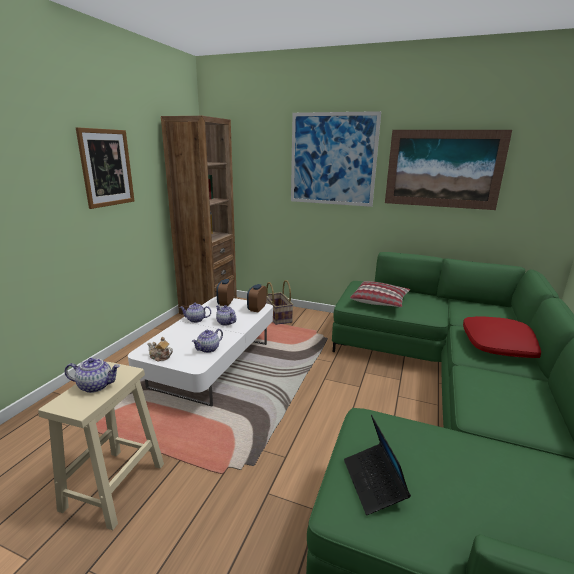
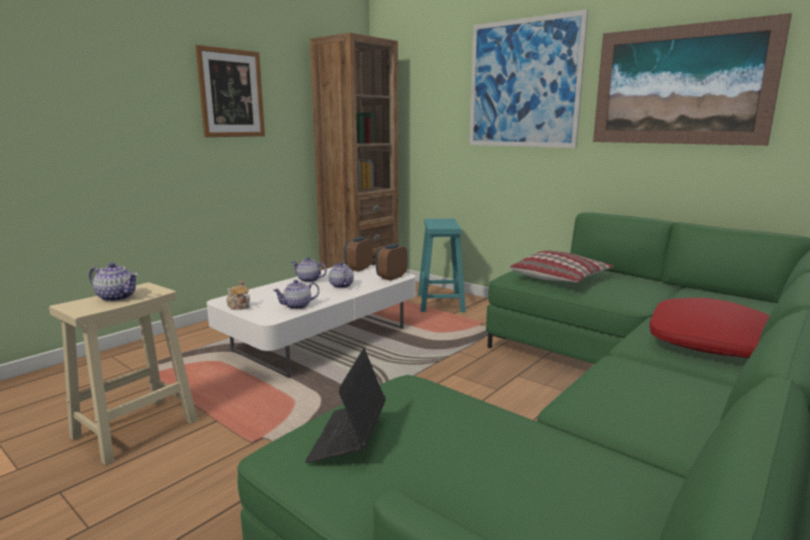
camera: 20 degrees right, 5 degrees down
(277, 317) = (440, 303): basket -> turquoise stool

